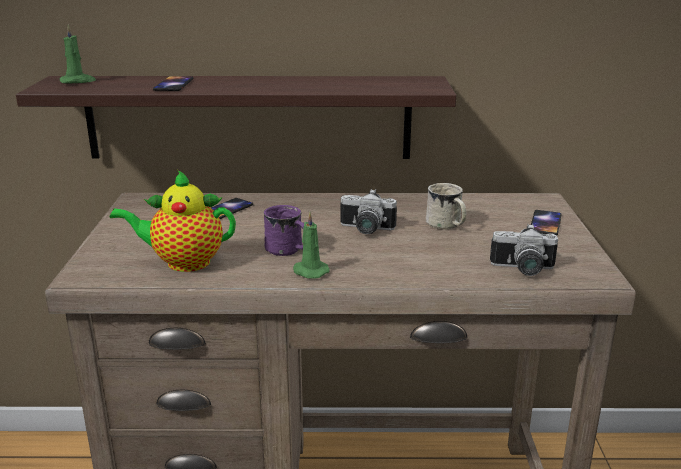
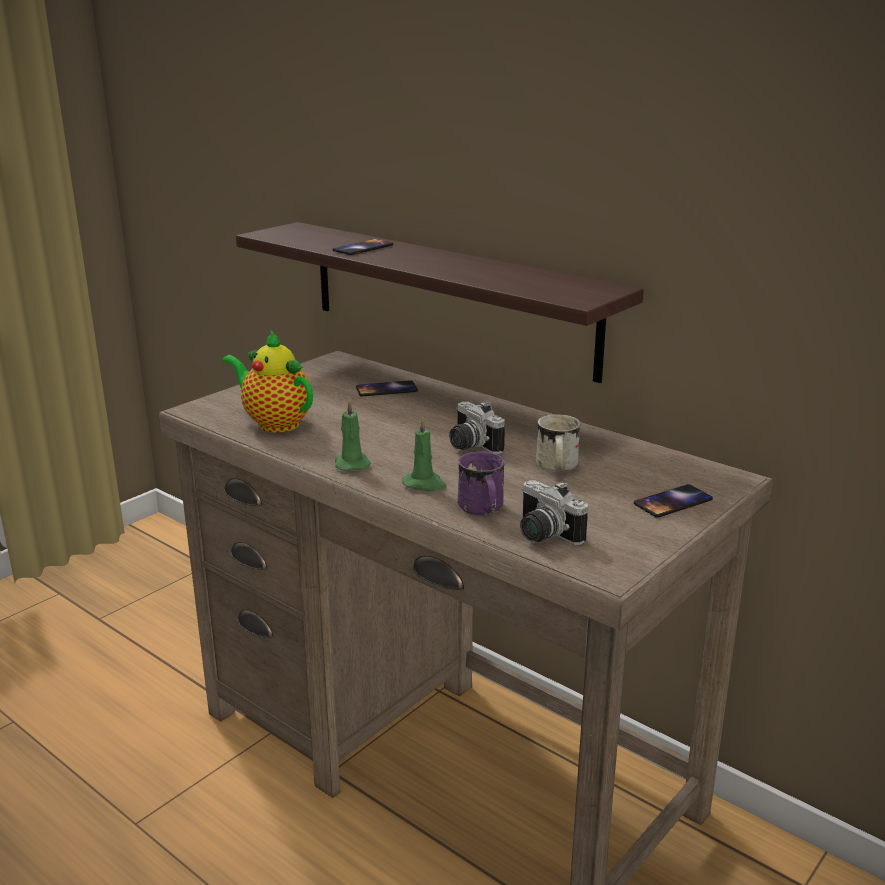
camera: 40 degrees right, 0 degrees up
(78, 81) = (302, 231): green candle -> green candle (425, 484)
(288, 251) = (368, 441): purple mug -> purple mug (482, 510)

